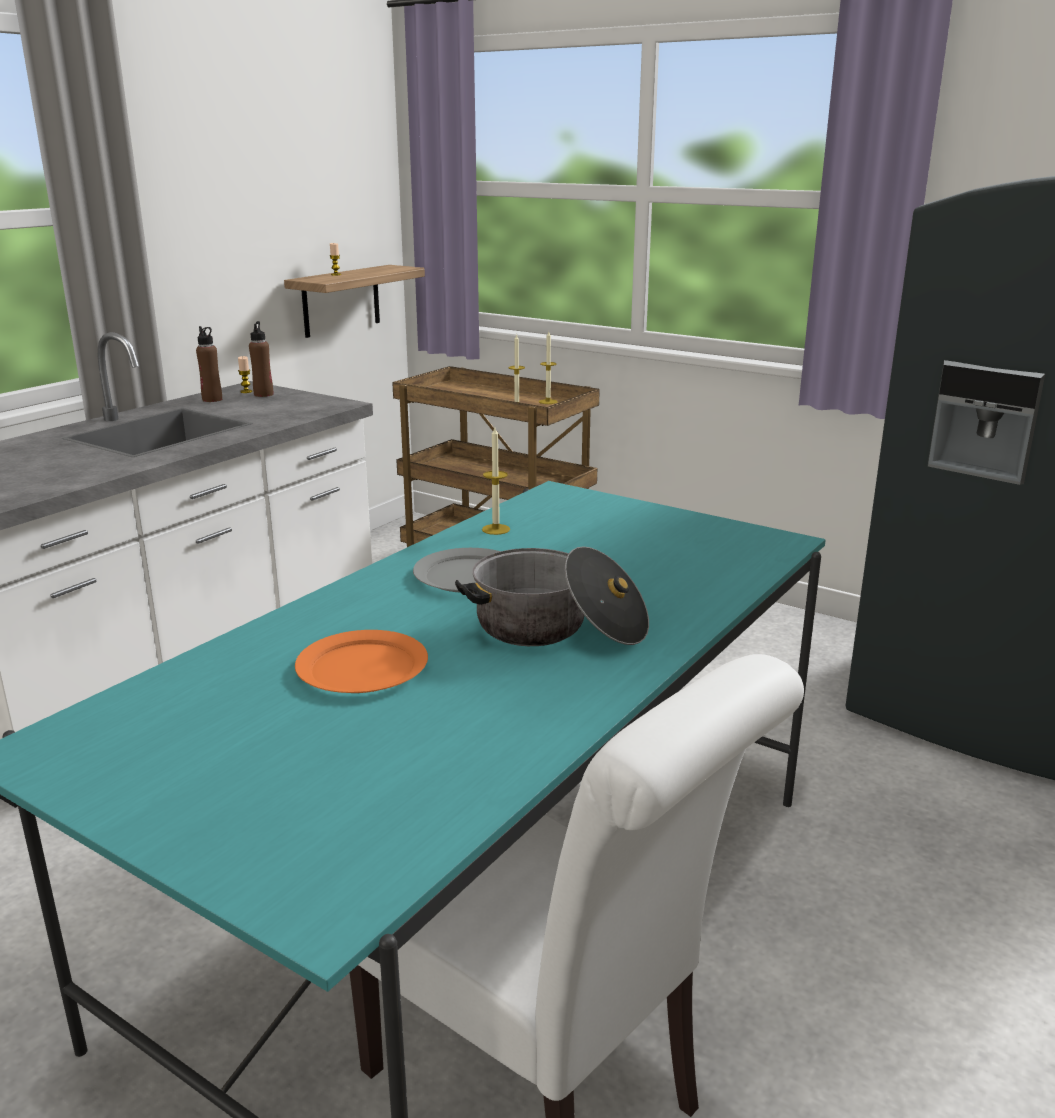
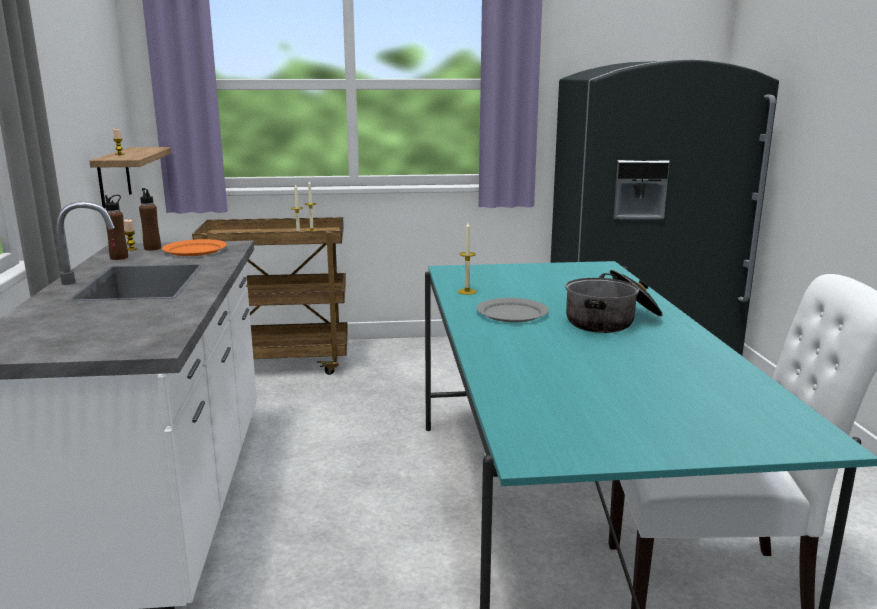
camera: 40 degrees left, 5 degrees down
(361, 667) = (578, 362): orange plate -> orange plate (194, 250)

